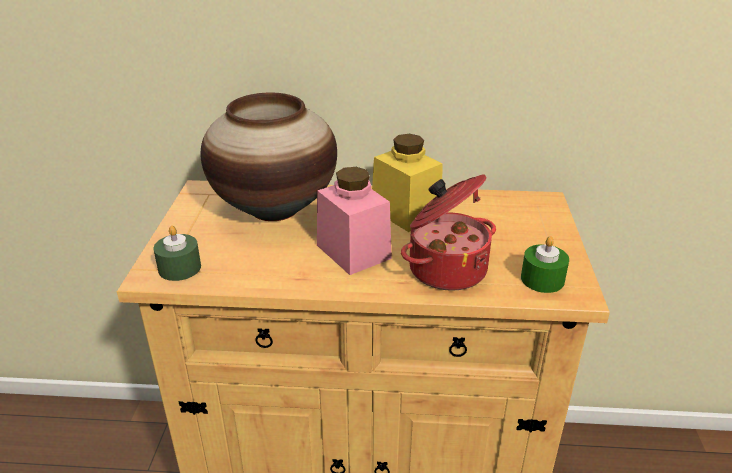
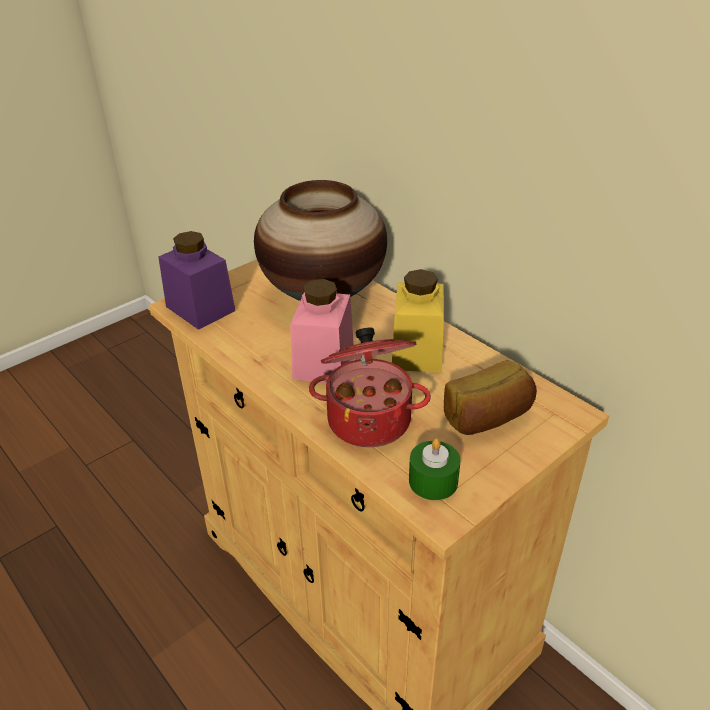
camera: 45 degrees right, 5 degrees up
(179, 268) = (200, 308): green candle -> purple jar
(510, 227) = (488, 417): none -> bread

